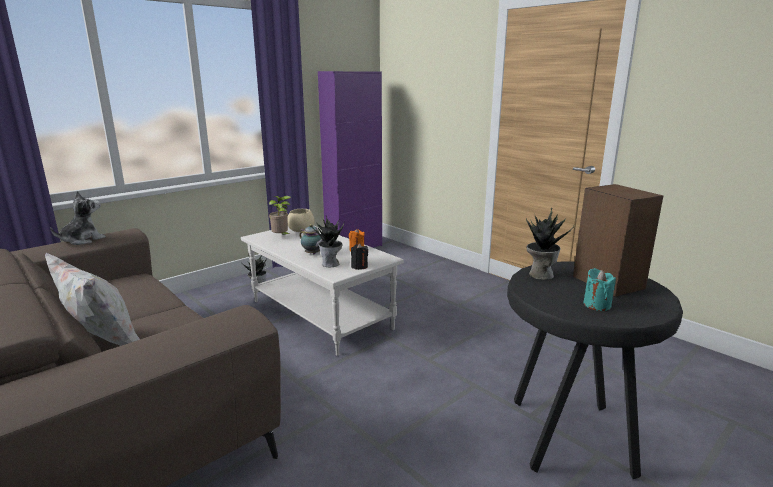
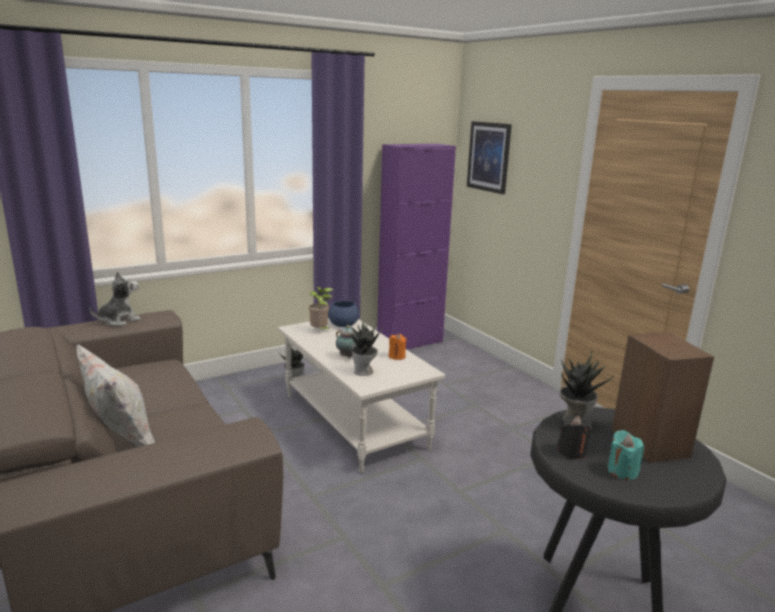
camera: 10 degrees right, 0 degrees up
(301, 230) = (344, 324): beige bowl -> blue bowl
(359, 266) = (393, 378): black candle -> black candle (571, 452)
(410, 79) = (489, 157): none -> picture

